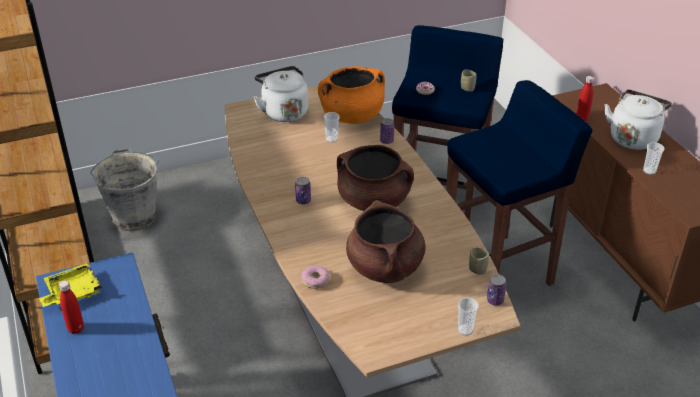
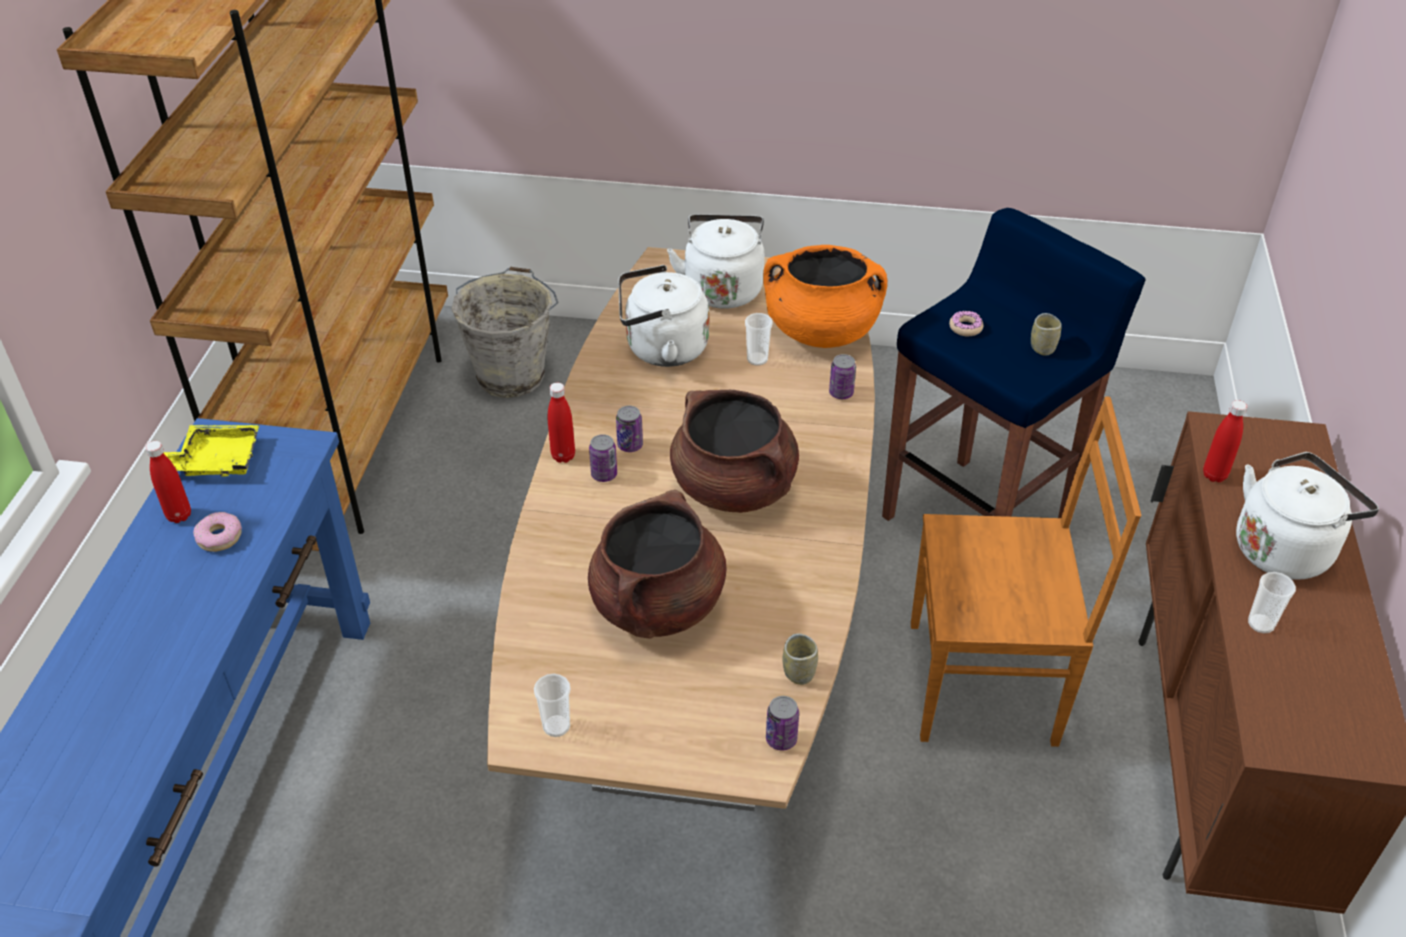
camera: 30 degrees right, 5 degrees up
(272, 218) = (563, 456): none -> red bottle
(278, 150) = (661, 349): none -> white kettle
(302, 219) = (604, 474): none -> can
(315, 280) = (539, 581): donut -> donut (219, 537)
(465, 330) = (691, 766): cup -> cup (556, 726)
(498, 271) = (988, 683): blue stool -> brown chair

